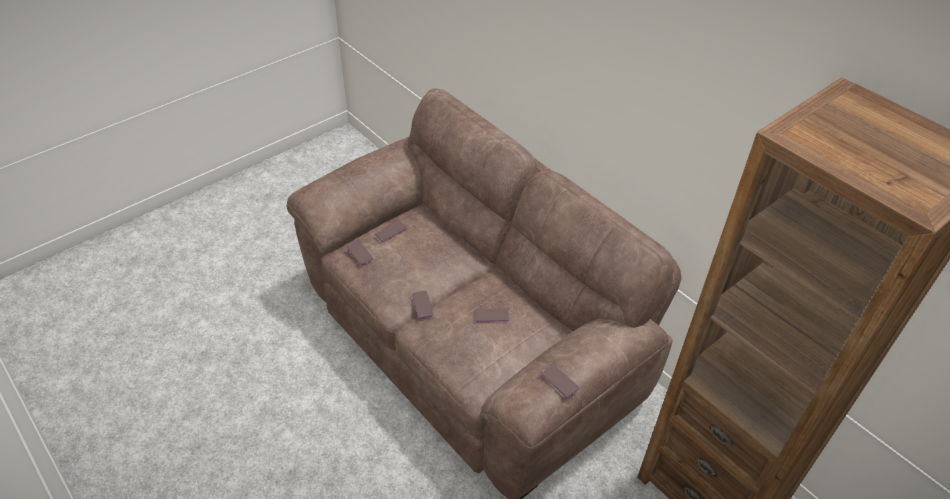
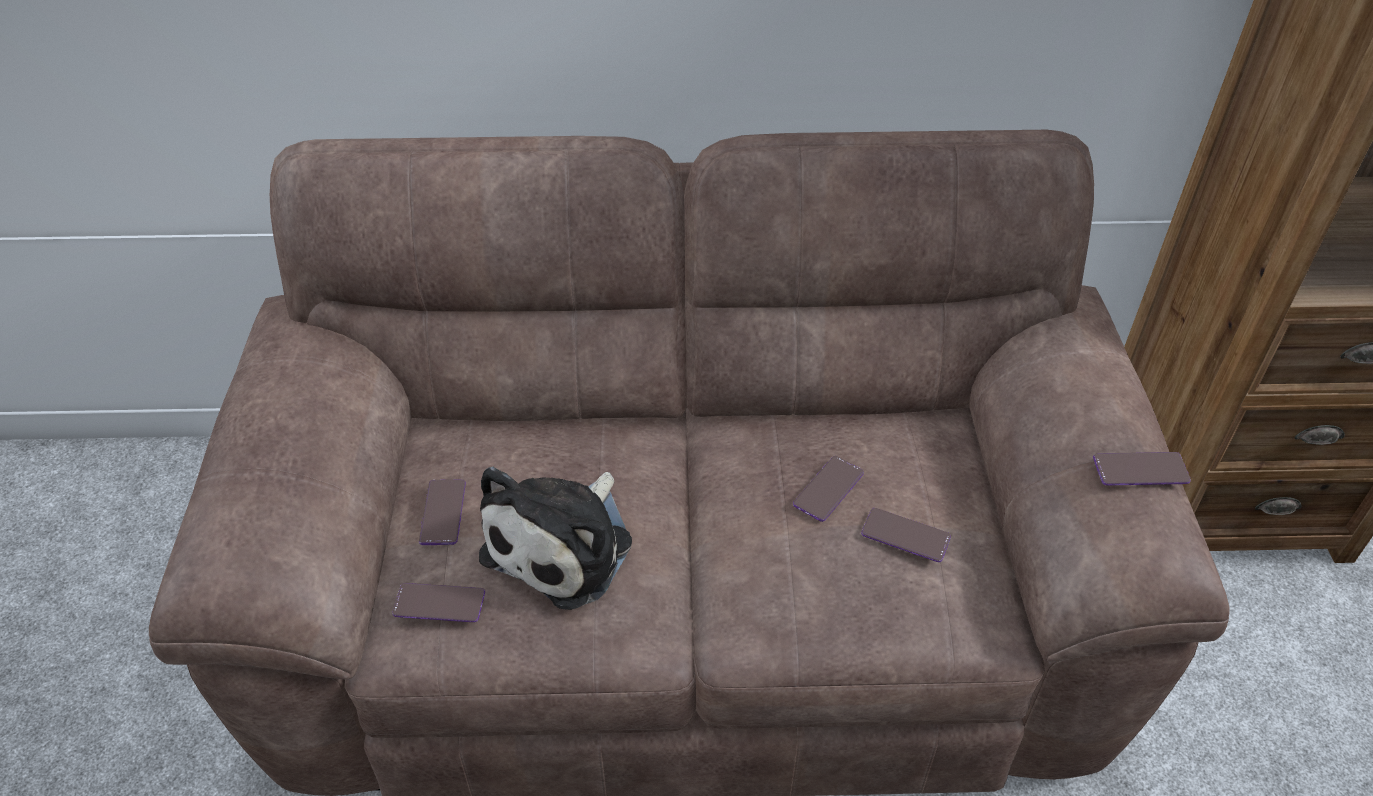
camera: 50 degrees left, 0 degrees up
(406, 266) = (564, 545): none -> plush toy
(422, 304) = (689, 584): phone -> phone (905, 536)

